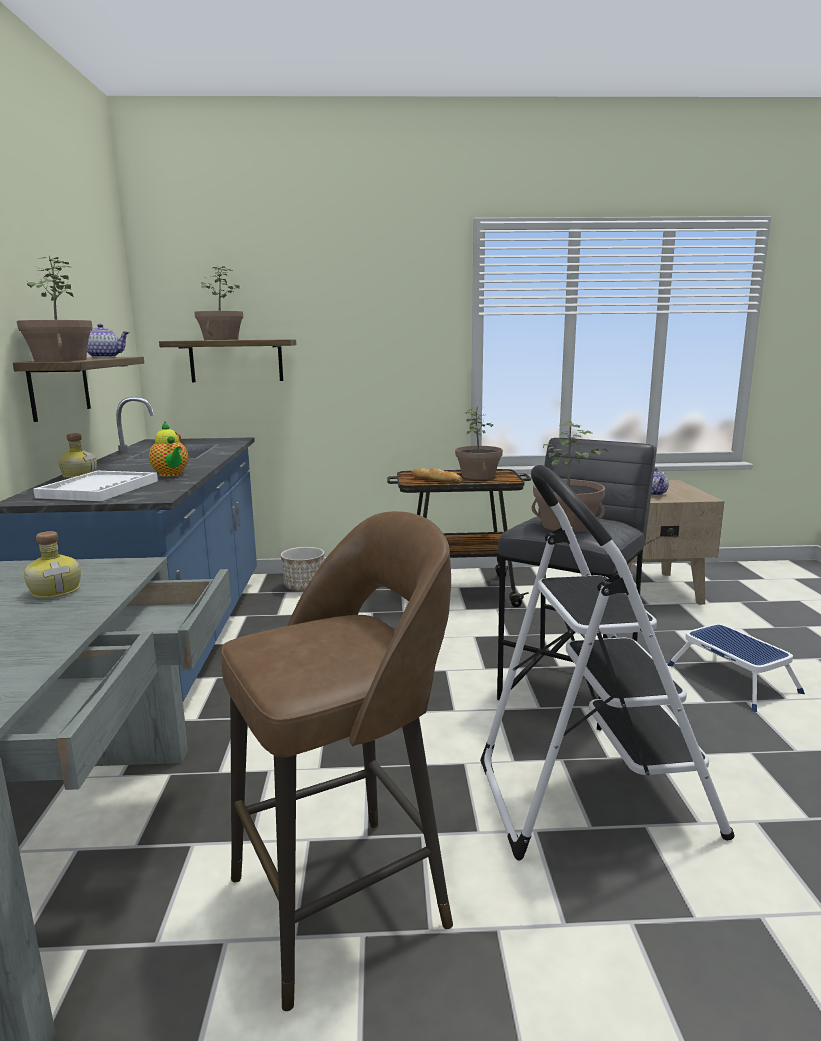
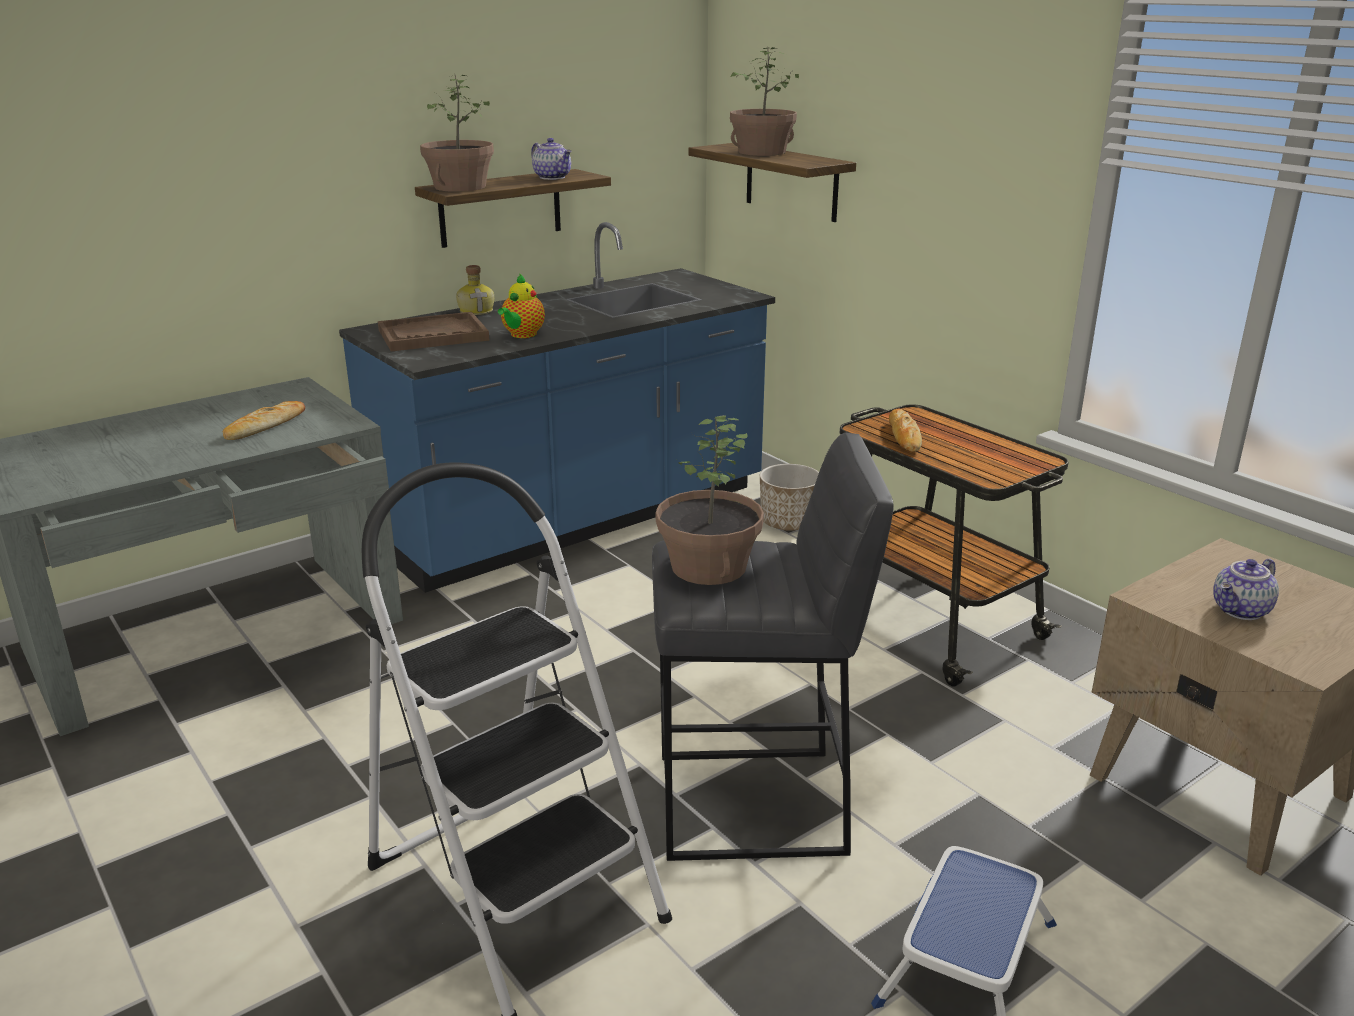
camera: 55 degrees right, 10 degrees up
(57, 590) = (265, 426): bottle -> bread
(99, 489) = (433, 335): white tray -> brown tray
(345, 899) = (262, 788): brown stool -> none
(478, 476) = (983, 453): potted plant -> none

